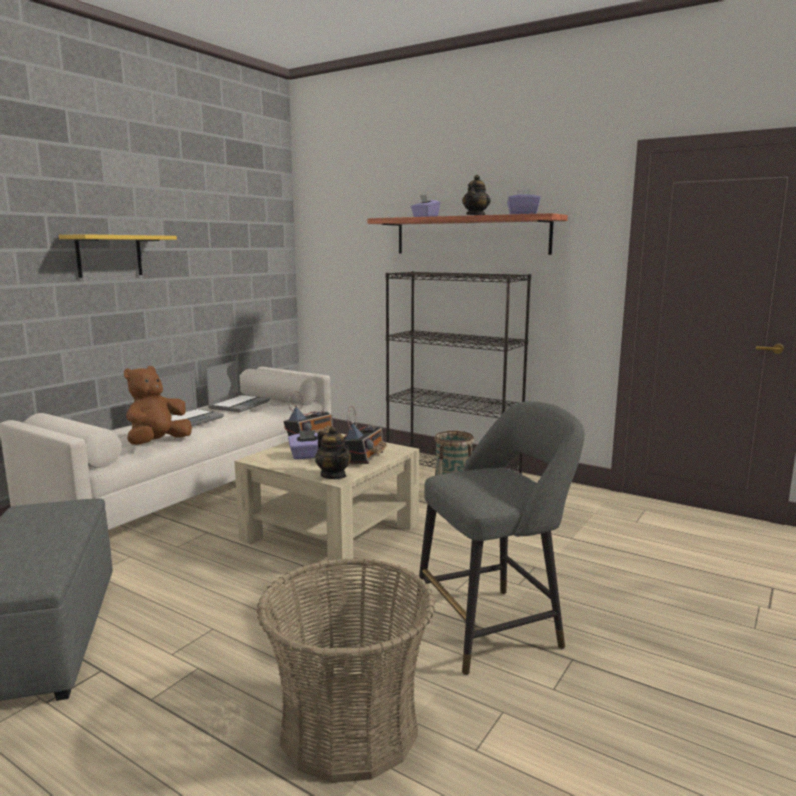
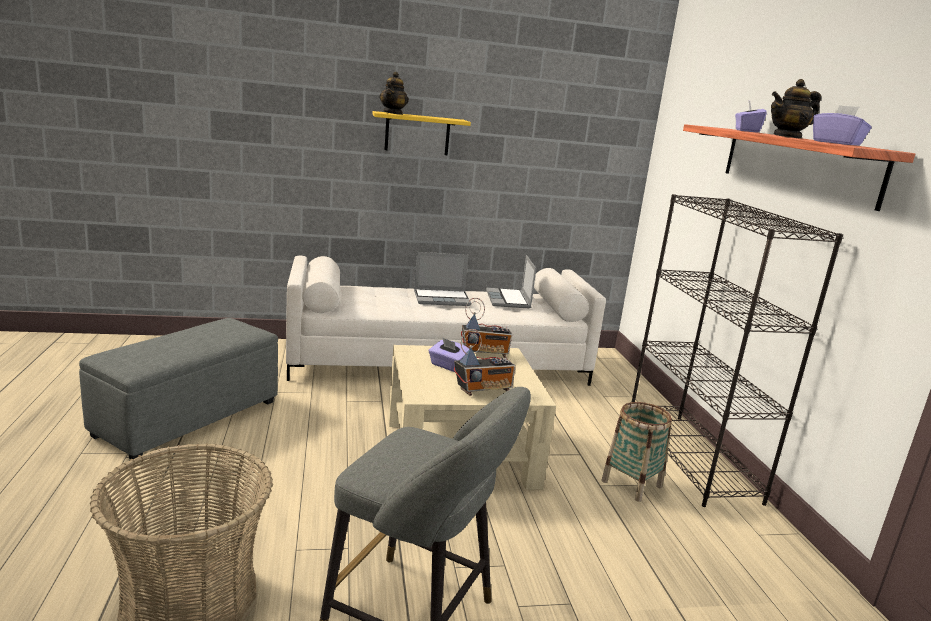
camera: 45 degrees right, 5 degrees up
(157, 443) = (383, 309): brown plush toy -> none
(239, 405) = (509, 300): laptop -> laptop turned 105 degrees clockwise
(333, 475) = (424, 391): teapot -> teapot (393, 113)

